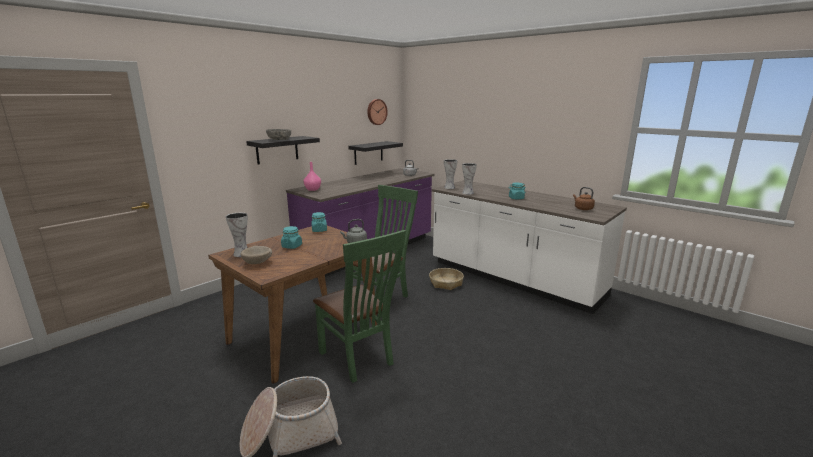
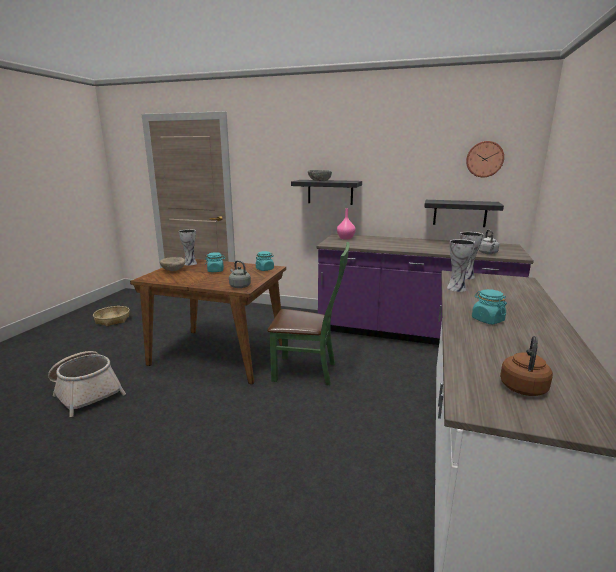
camera: 65 degrees right, 0 degrees up
(359, 359) = (189, 391): green chair -> none
(446, 283) = (391, 403): basket -> basket (112, 320)

